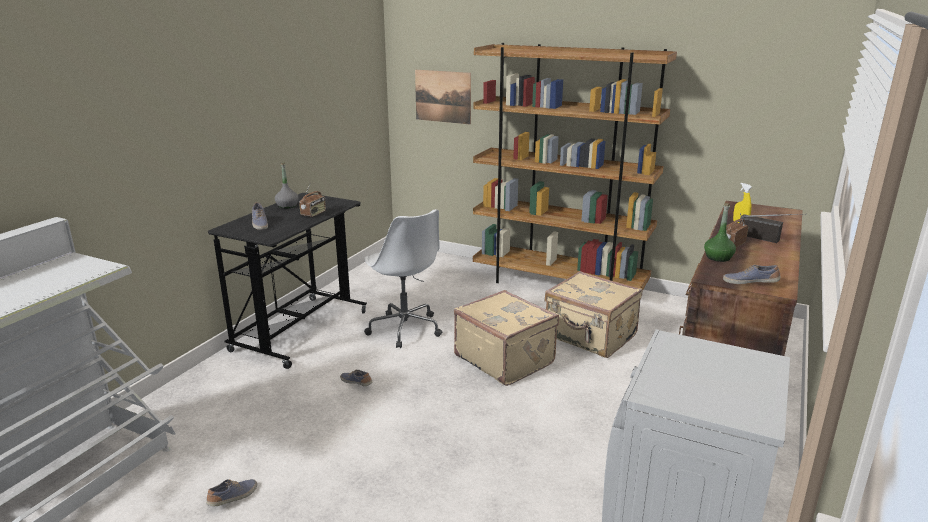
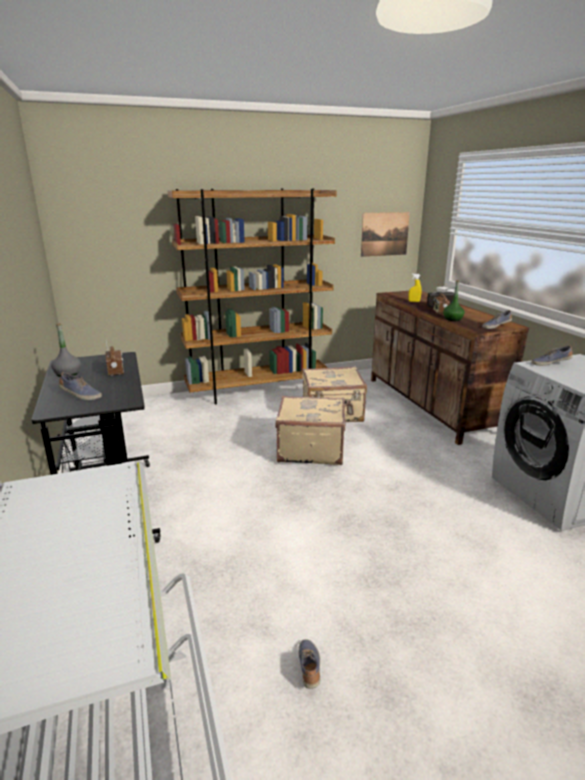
camera: 45 degrees left, 0 degrees up
(356, 383) = (240, 518): shoe -> shoe (550, 363)
(406, 330) = (208, 463): white office chair -> none
(443, 96) = (116, 246): picture -> picture (384, 234)

